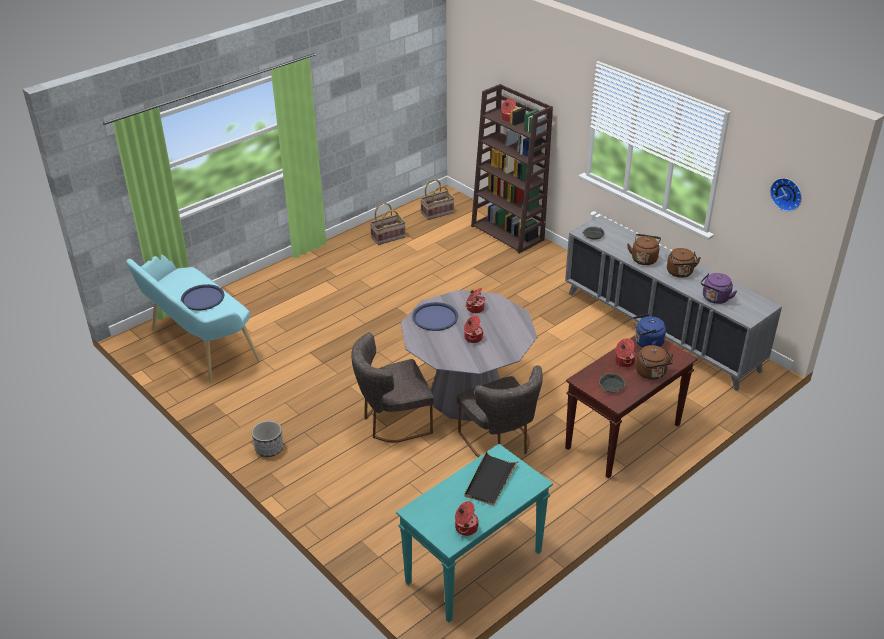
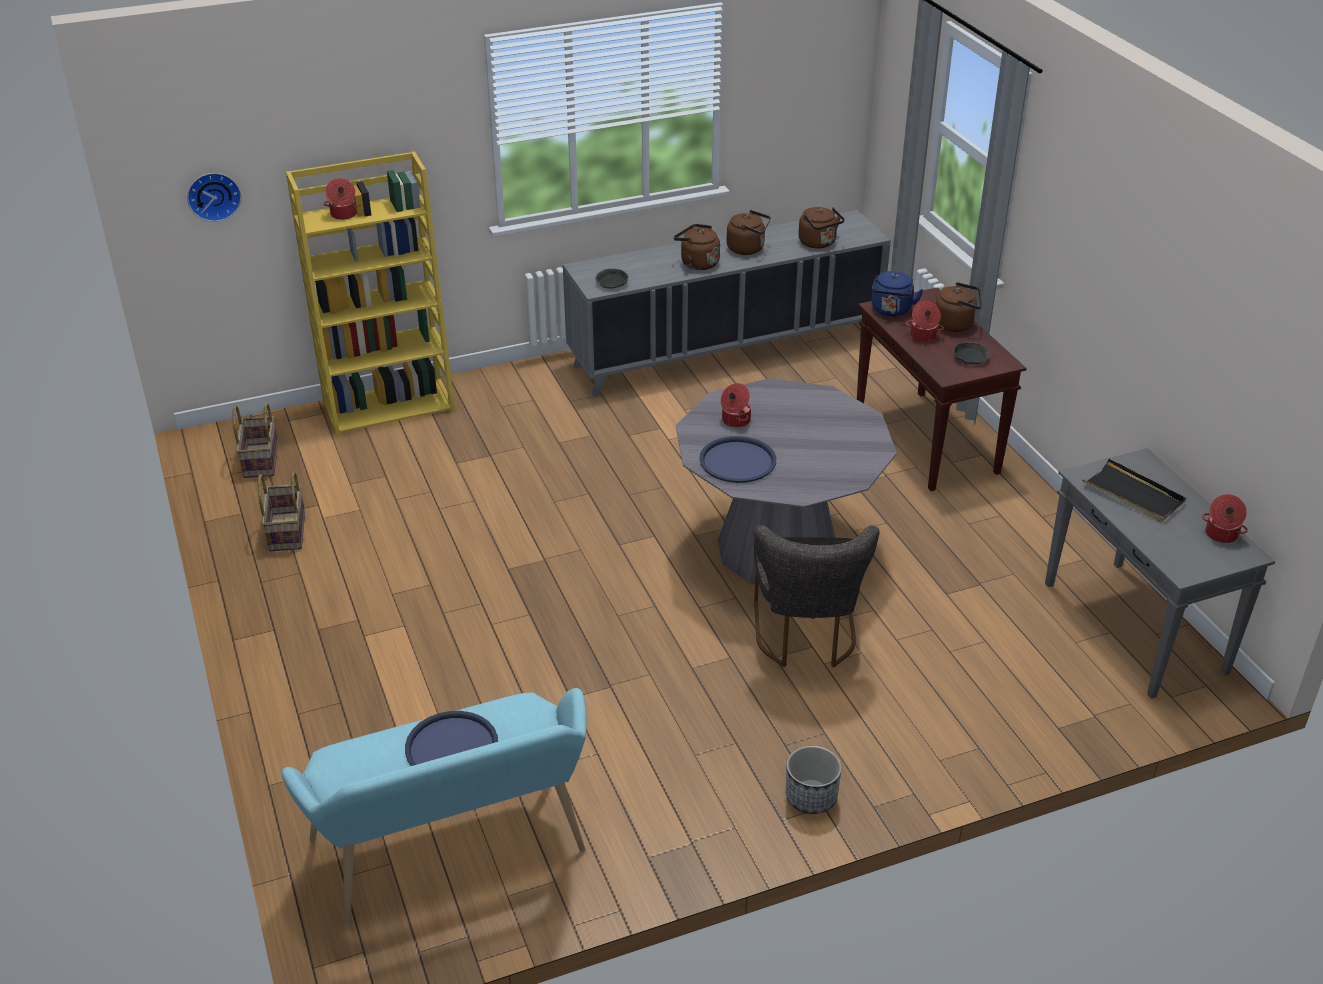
camera: 70 degrees left, 0 degrees up
(472, 338) = (809, 439): cooking pot -> none
(474, 568) = (1135, 629): turquoise console table -> grey console table
(500, 443) = (896, 544): grey chair -> none
(508, 233) = (390, 406): brown bookcase -> yellow bookcase
(715, 299) = (819, 243): purple kettle -> brown kettle
(787, 193) = (819, 69): wall clock -> wall clock (213, 195)

